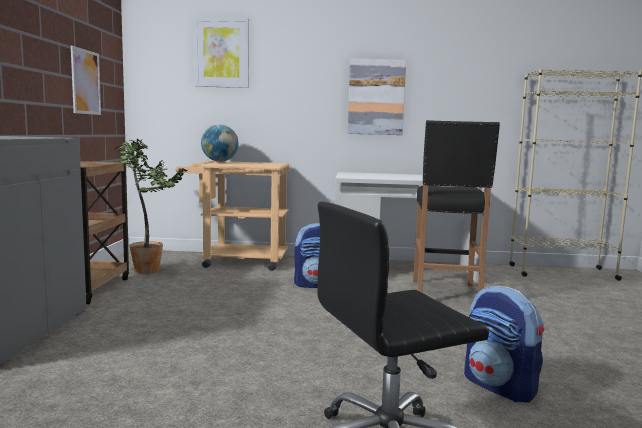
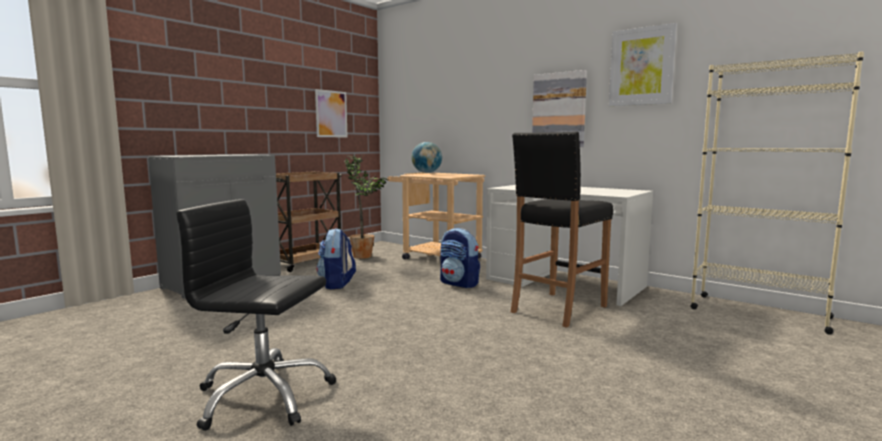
camera: 35 degrees right, 0 degrees up
(222, 53) = (438, 81): picture -> picture (641, 66)
(500, 387) = (433, 385): backpack -> backpack (337, 284)

